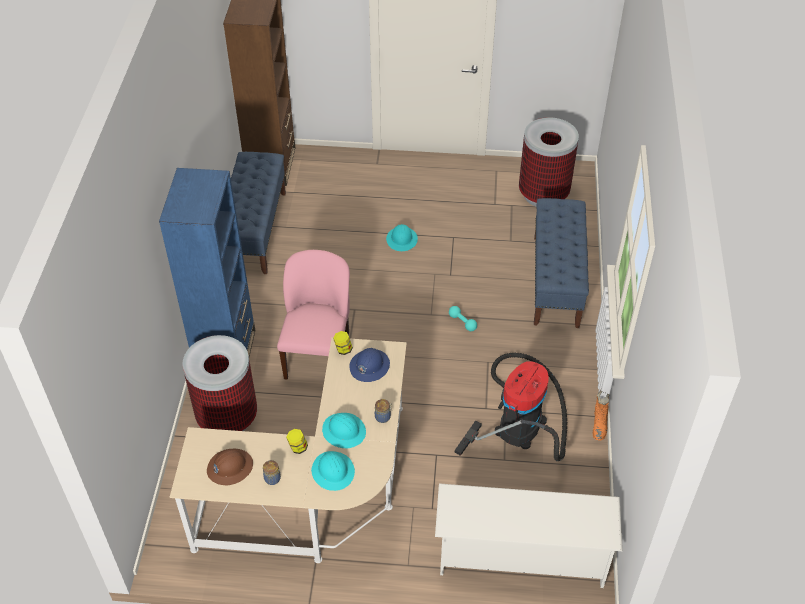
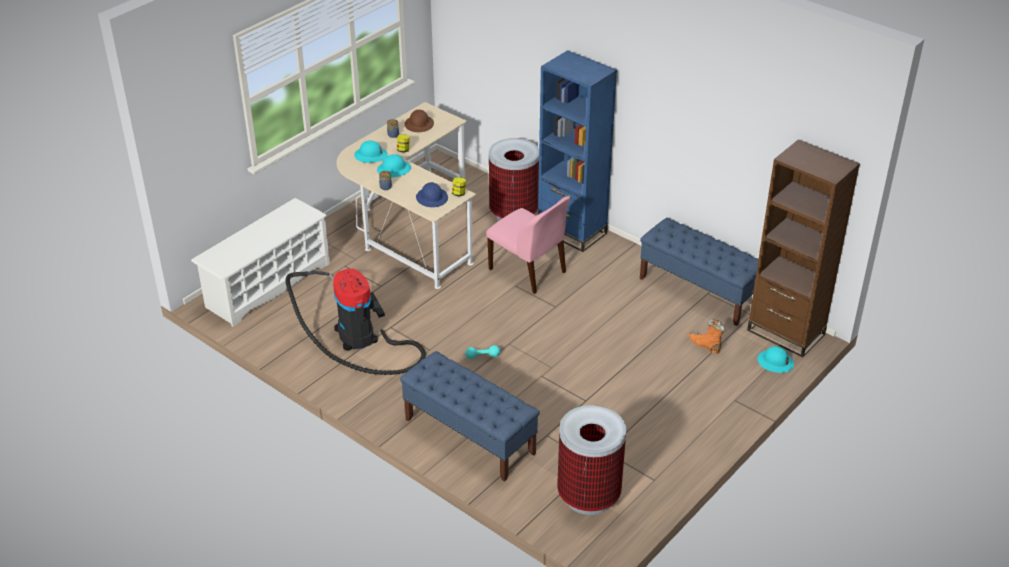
camera: 125 degrees right, 10 degrees down
(402, 239) = (612, 368): turquoise hard hat -> turquoise hard hat (775, 362)
(599, 424) = (310, 376): orange boot -> orange boot (705, 345)

